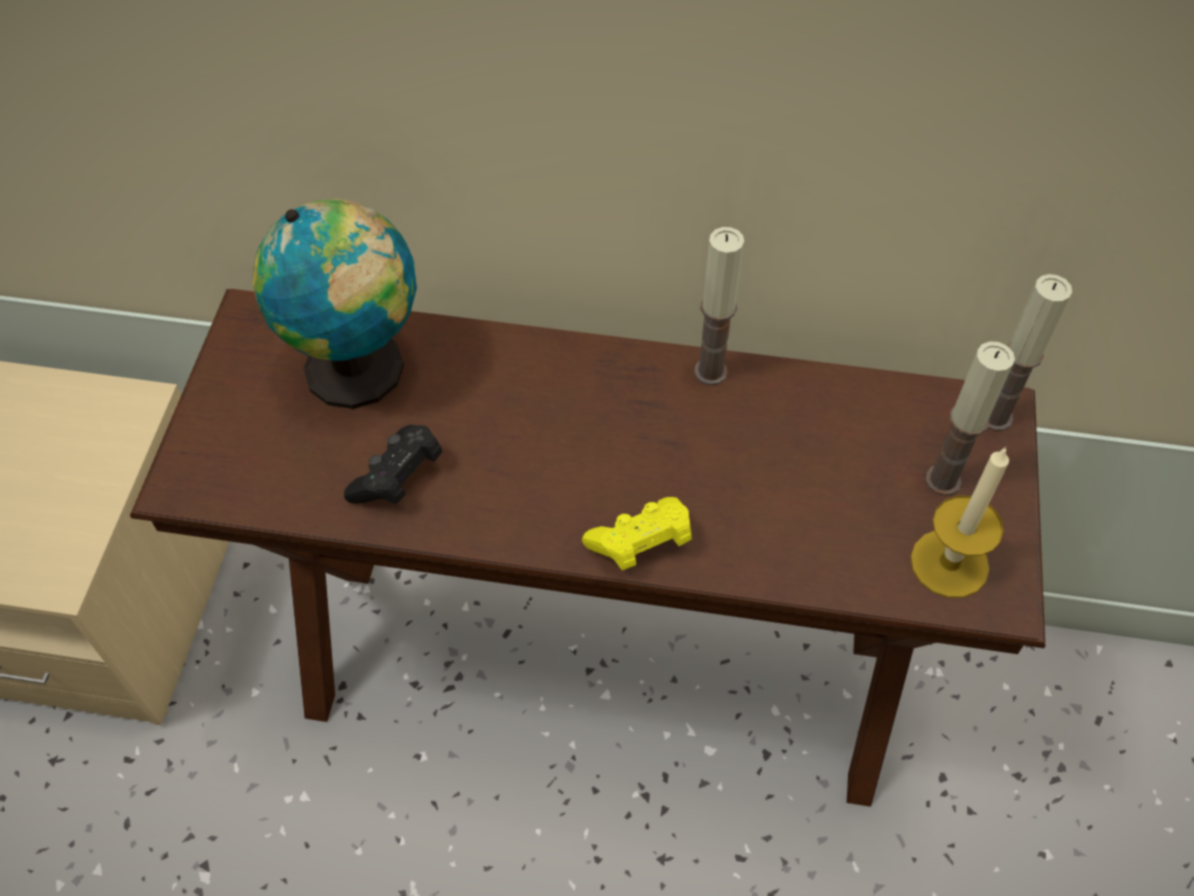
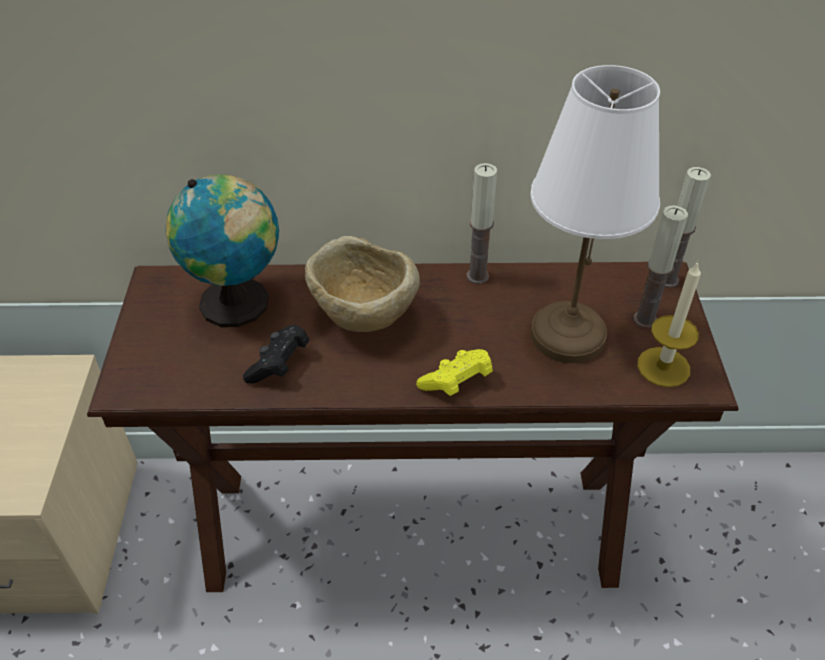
camera: 10 degrees left, 10 degrees down
(530, 420) = (363, 318): none -> beige bowl
(818, 488) = (566, 334): none -> white table lamp

